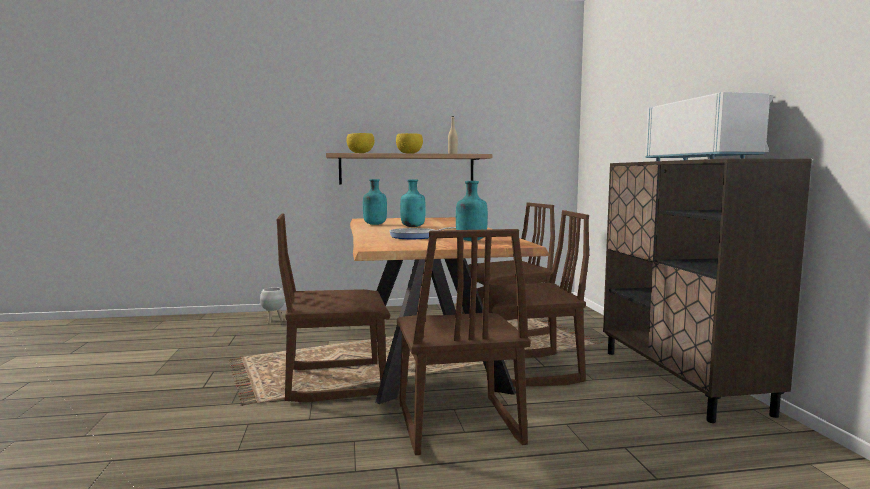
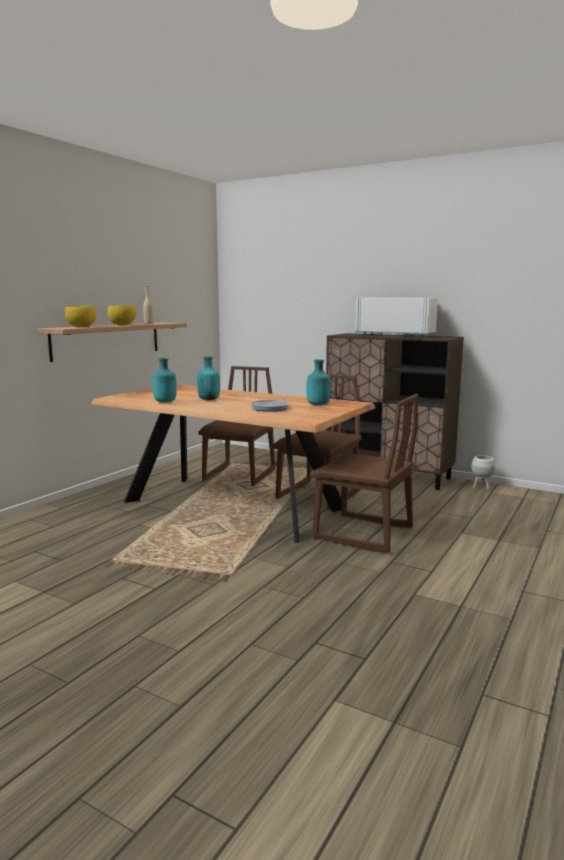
camera: 50 degrees left, 5 degrees up
(273, 321) = (32, 529): white planter -> white planter (481, 487)
(335, 381) = (236, 544): brown chair -> none

